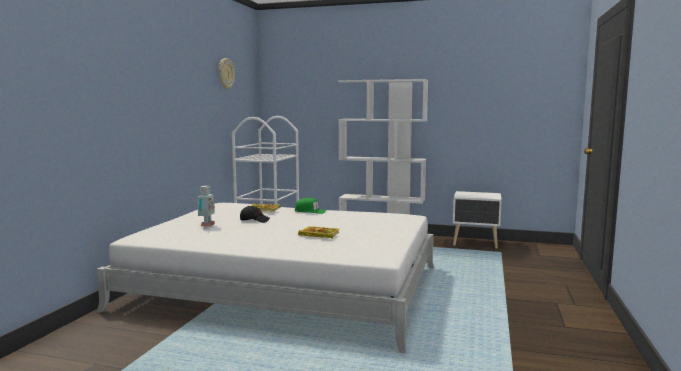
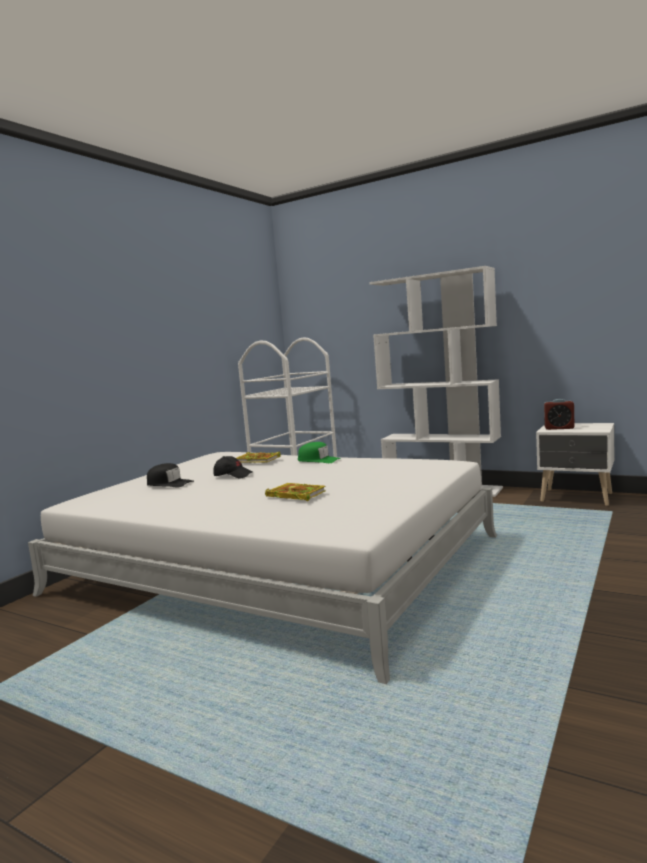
camera: 15 degrees right, 0 degrees up
(206, 225) = (169, 483): toy robot -> black cap
(225, 73) = (225, 289): wall clock -> none
(467, 195) = (559, 428): none -> alarm clock

